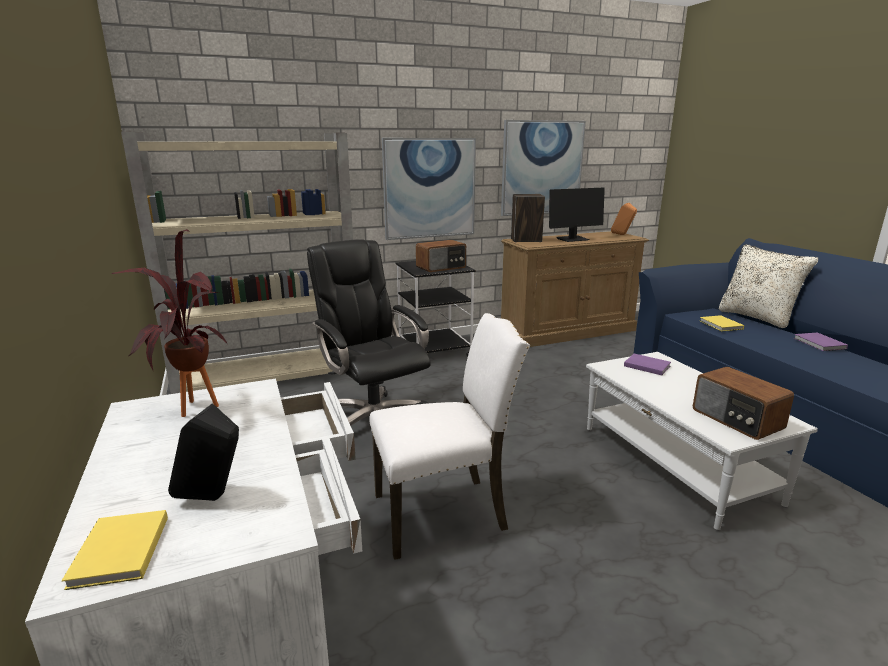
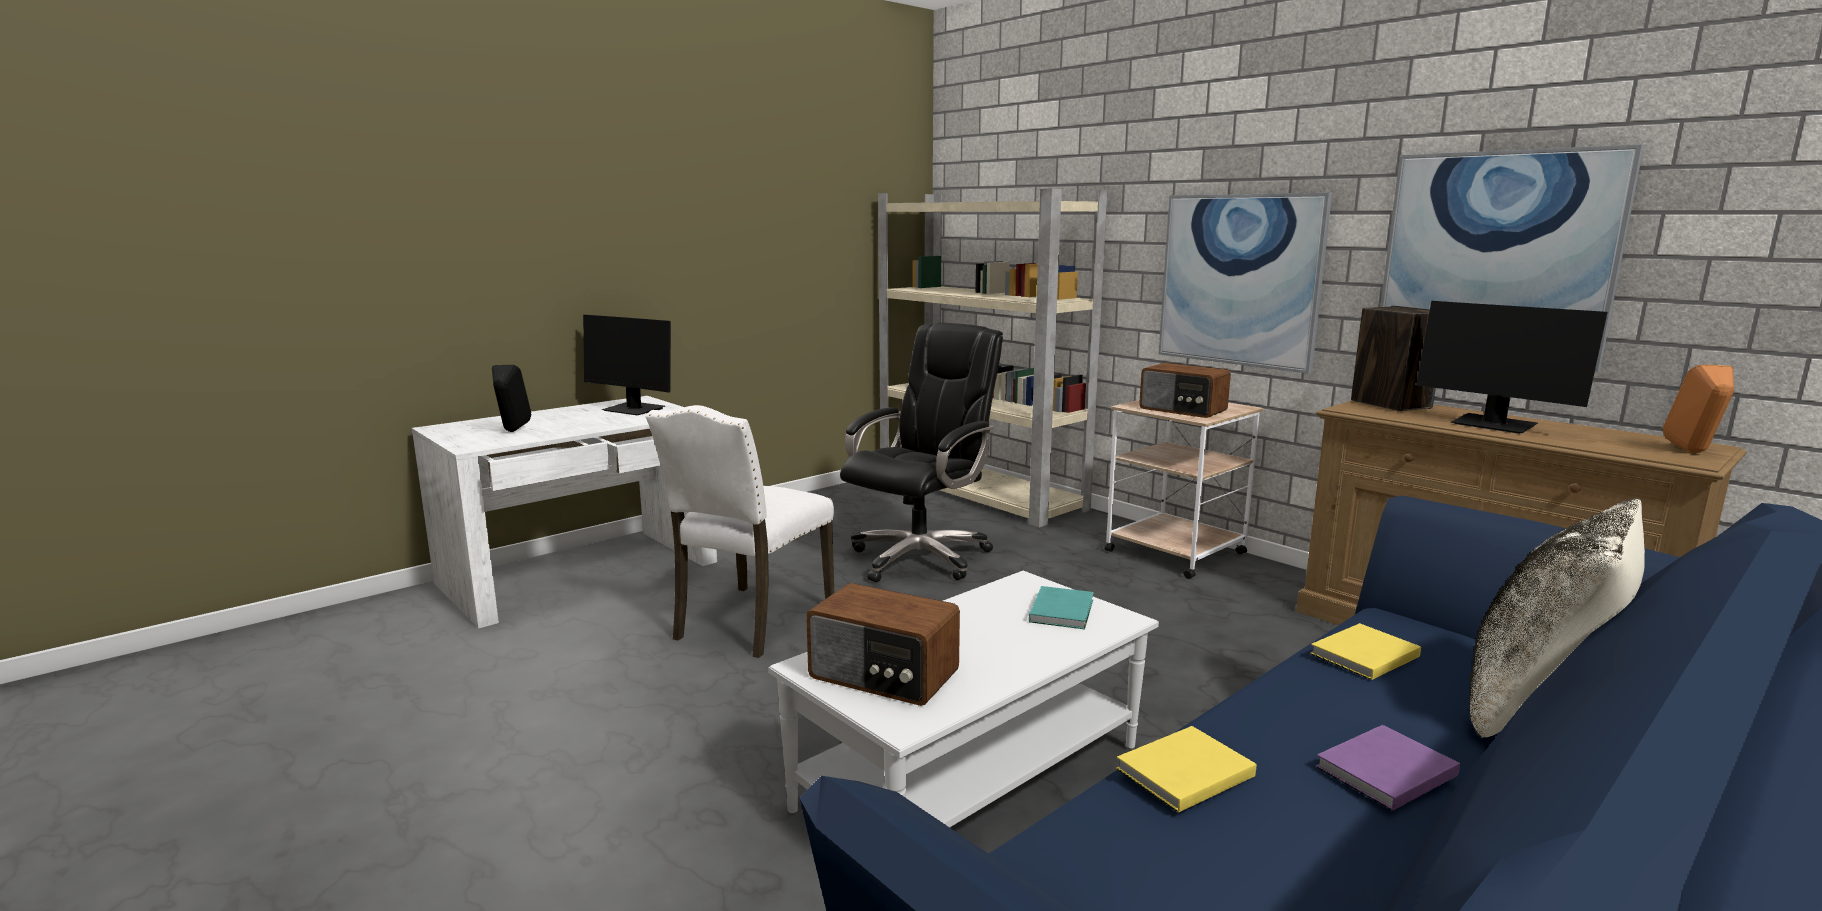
camera: 70 degrees right, 5 degrees down
(118, 553) = (460, 428): yellow book -> yellow book (1181, 772)
(191, 413) = (633, 410): potted plant -> monitor
(436, 350) = (1177, 553): black cart -> beige cart
(443, 513) = (750, 622): white chair -> white chair turned 60 degrees clockwise
(646, 365) = (1063, 610): purple book -> turquoise book
(736, 419) = (883, 675): radio -> radio turned 105 degrees counterclockwise

